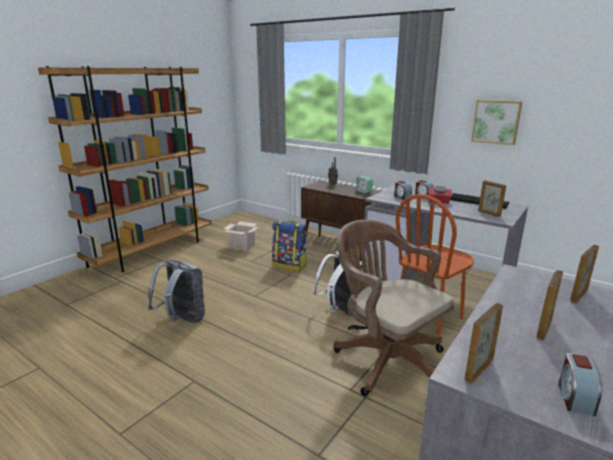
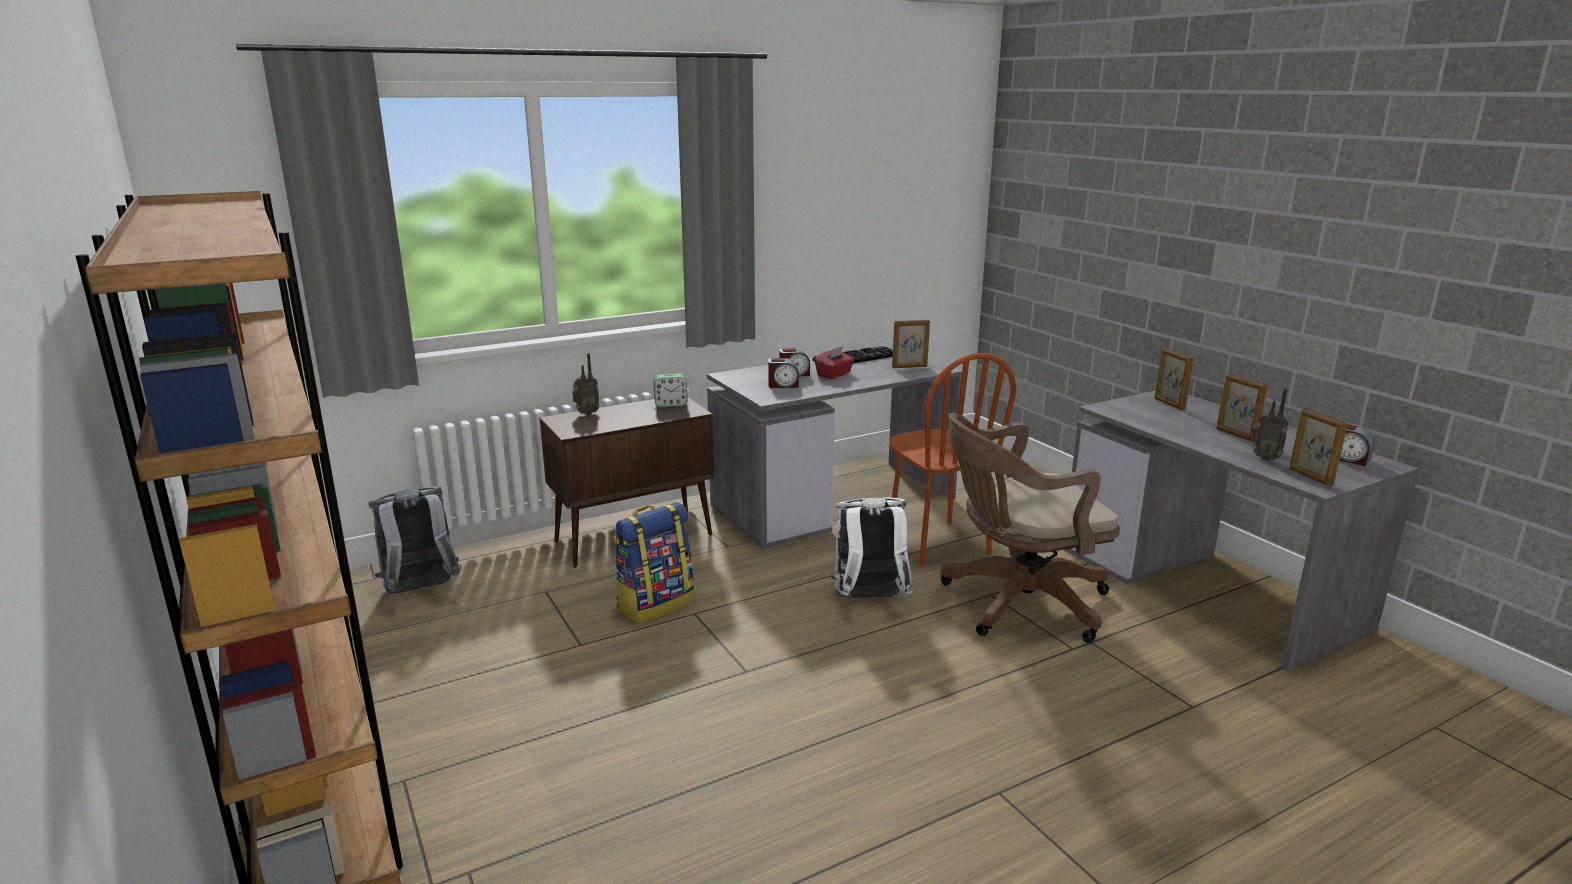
camera: 65 degrees left, 0 degrees up
(182, 319) = (774, 780): grey backpack -> grey backpack (420, 590)
(242, 246) = (484, 638): cardboard box -> none
(496, 122) = (827, 232): picture -> none
(500, 345) = (1265, 458): none -> radio

